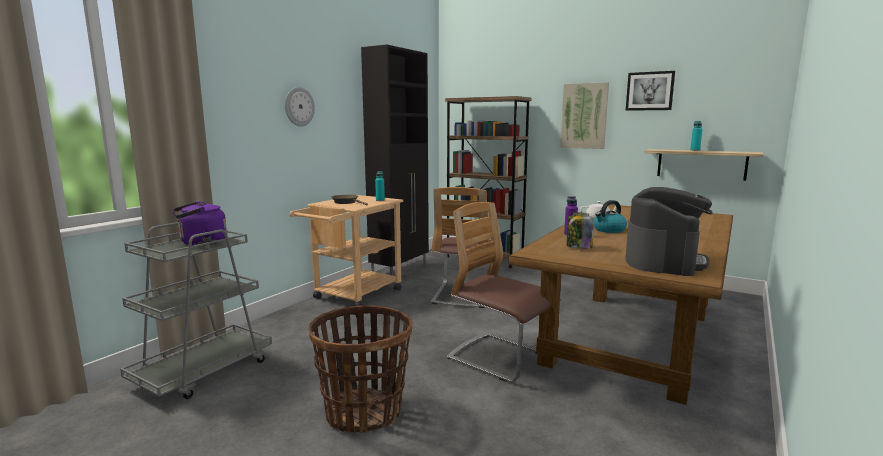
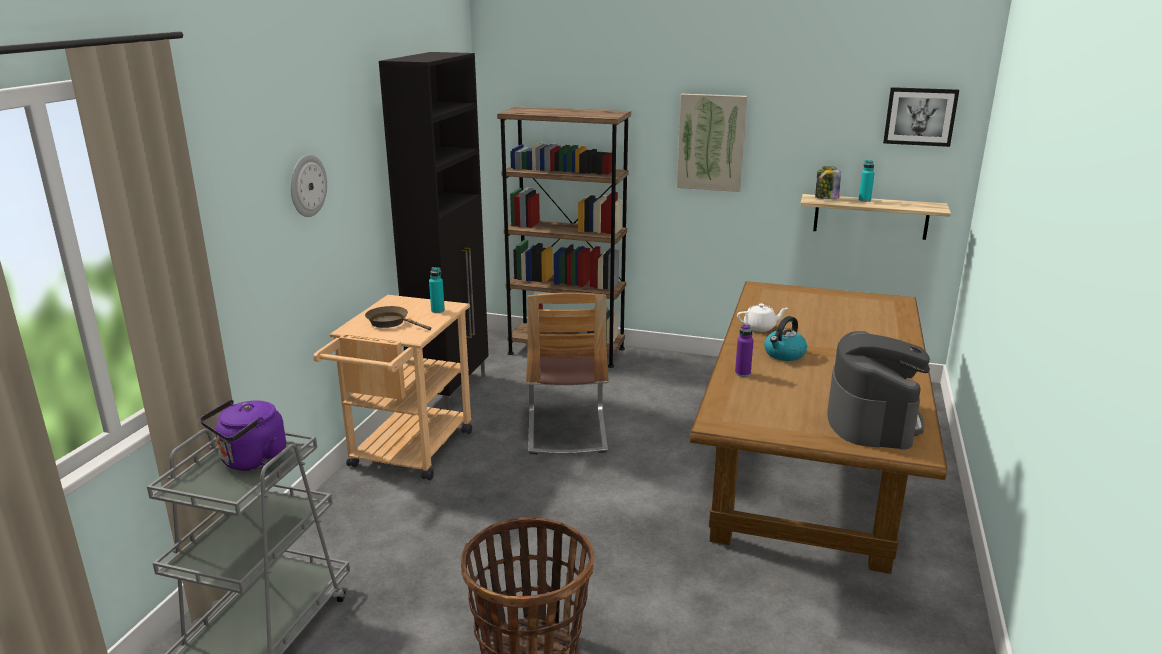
camera: 15 degrees left, 10 degrees up
(500, 358) = (661, 538): chair -> none
(578, 247) = (765, 401): jar -> jar (826, 198)
(649, 91) = (804, 112): picture -> picture (920, 116)

